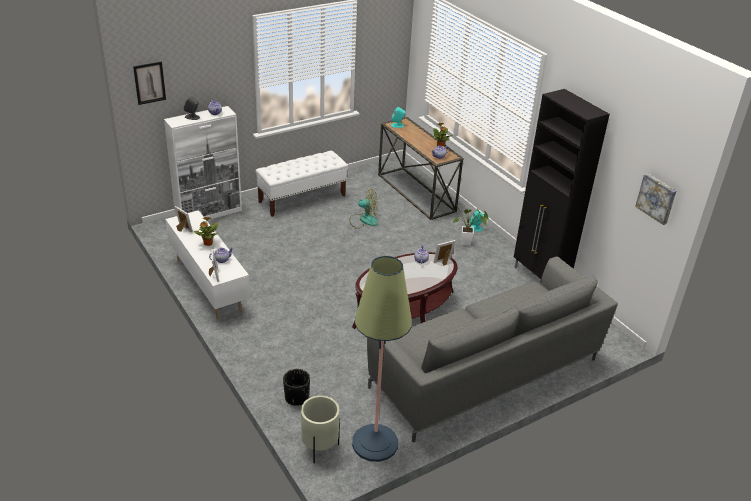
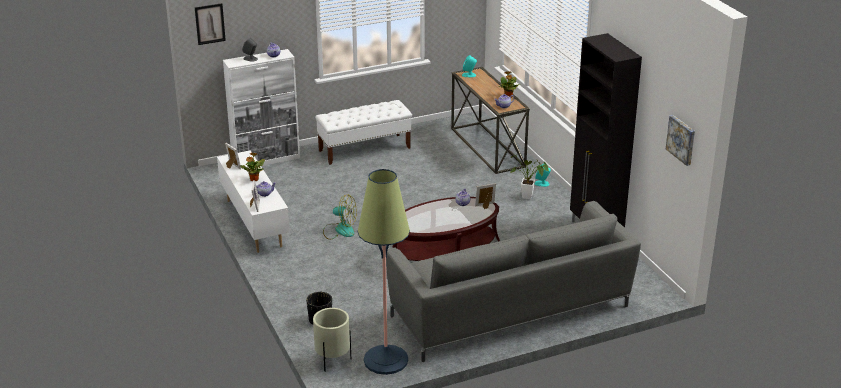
camera: 10 degrees right, 5 degrees down
(364, 220) = (424, 171): fan -> fan (339, 230)

